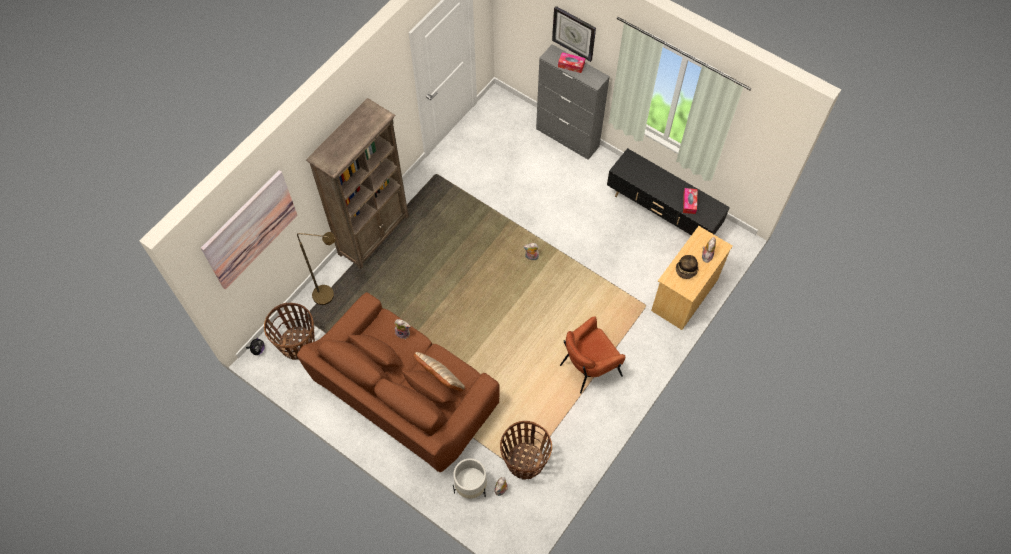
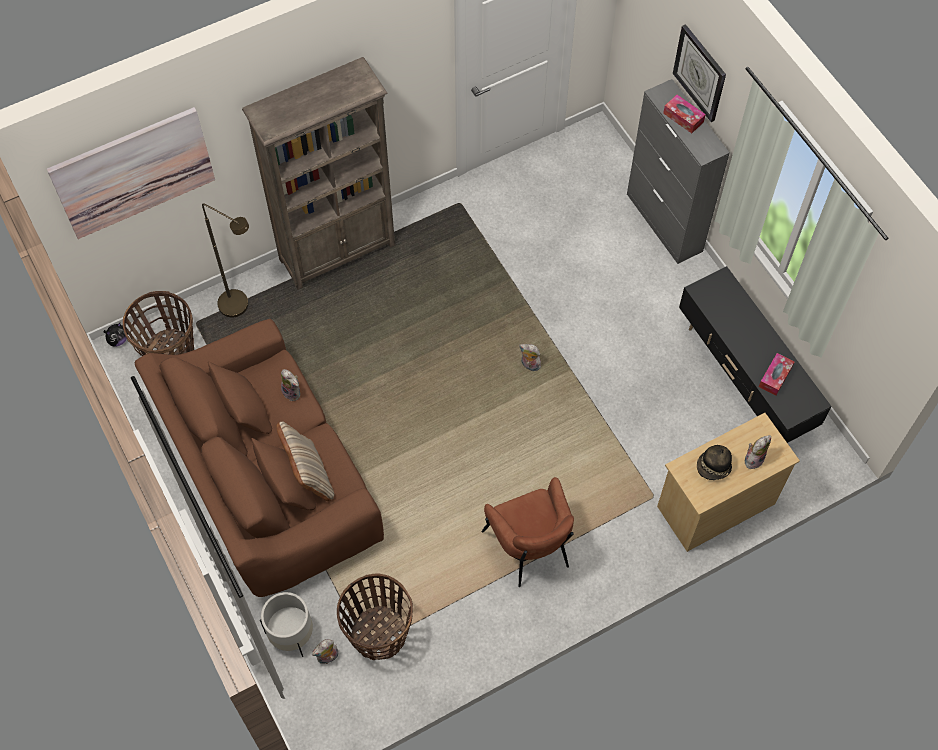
camera: 25 degrees right, 0 degrees up
(589, 367) = (529, 547): brown armchair -> brown armchair turned 105 degrees counterclockwise

